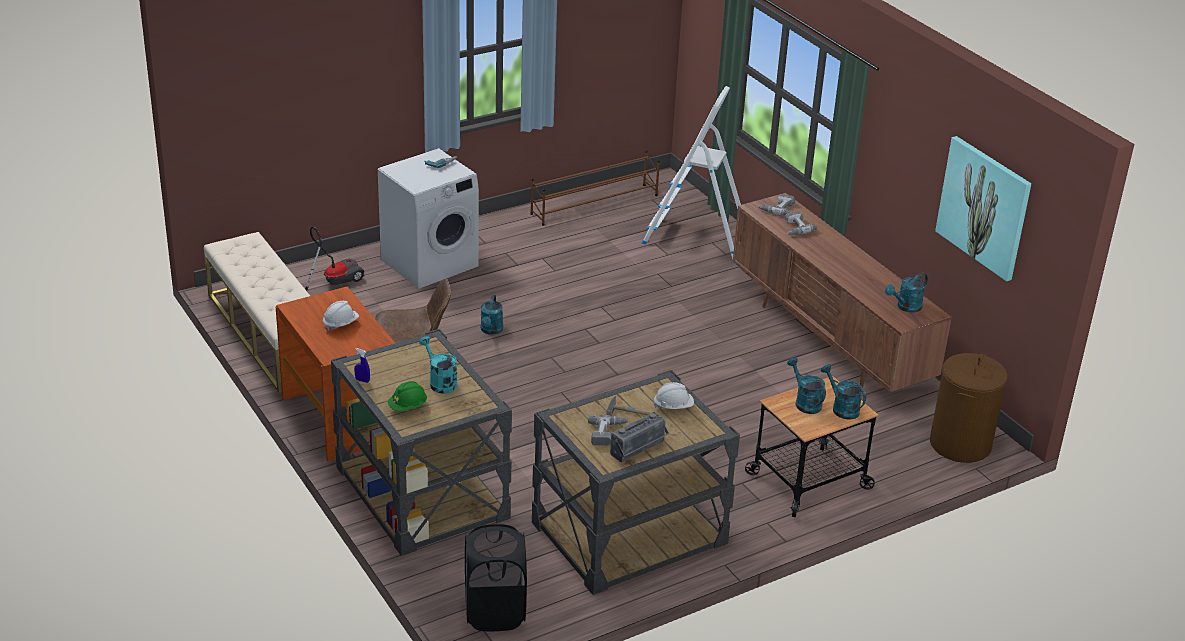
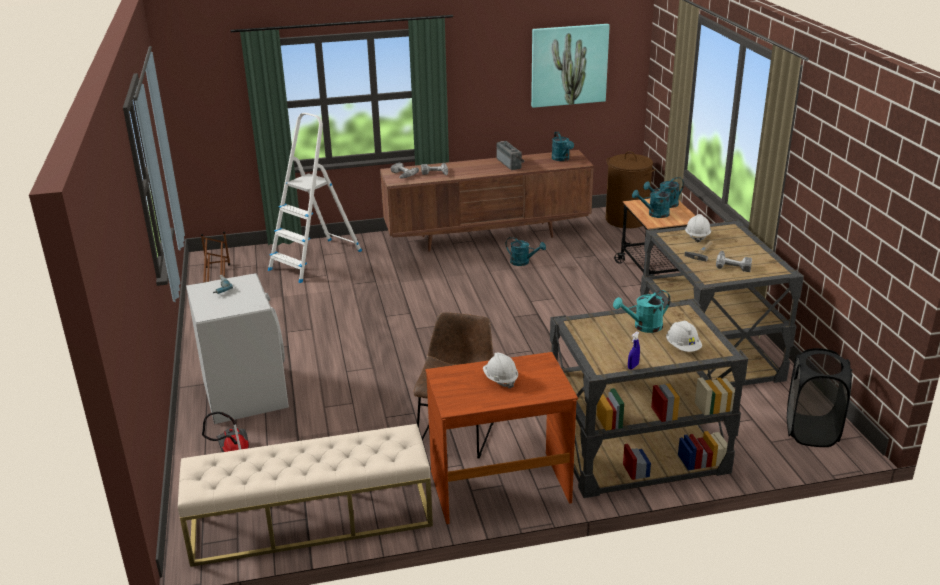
camera: 70 degrees left, 5 degrees down
(407, 407) = (683, 347): green hard hat -> white hard hat
(491, 330) = (390, 375): turquoise watering can -> turquoise watering can (523, 262)
(639, 450) = (757, 255): radio -> radio (510, 163)

